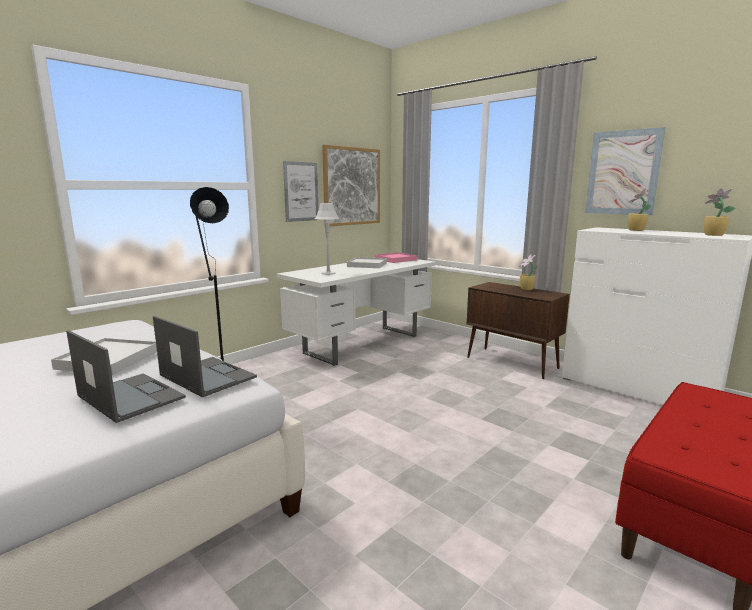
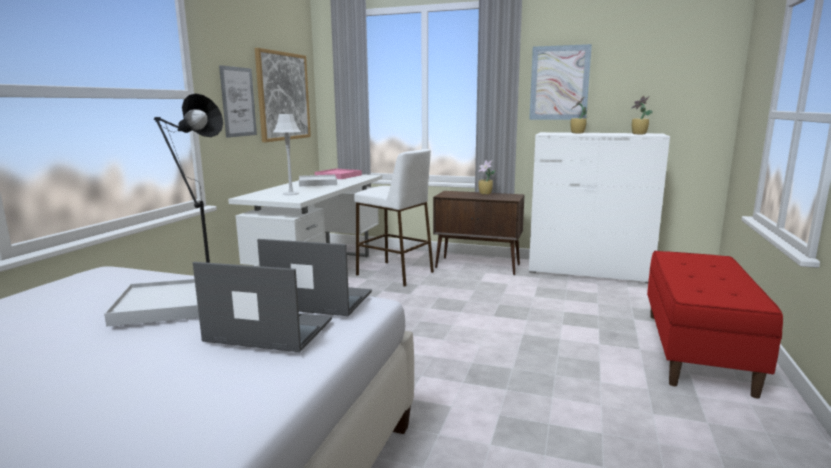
camera: 25 degrees left, 0 degrees up
(424, 357) = (395, 273): none -> white stool

